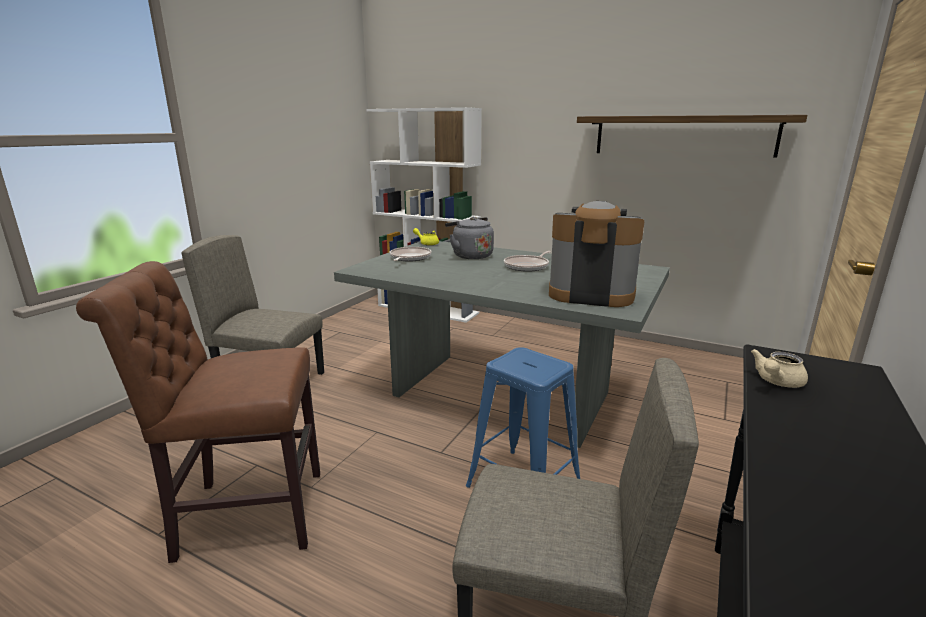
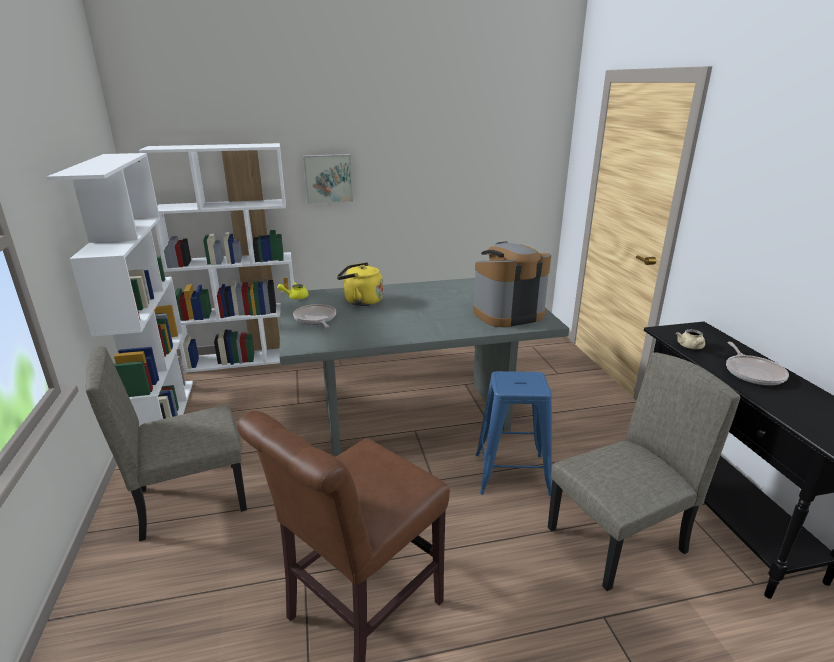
camera: 40 degrees left, 5 degrees up
(327, 327) = (162, 416): none -> white bookcase
(470, 255) = (361, 301): grey kettle -> yellow kettle
(523, 146) = (328, 178): none -> picture
(527, 266) = (424, 300): frying pan -> frying pan (753, 373)
(683, 135) = (467, 163): shelf -> none

